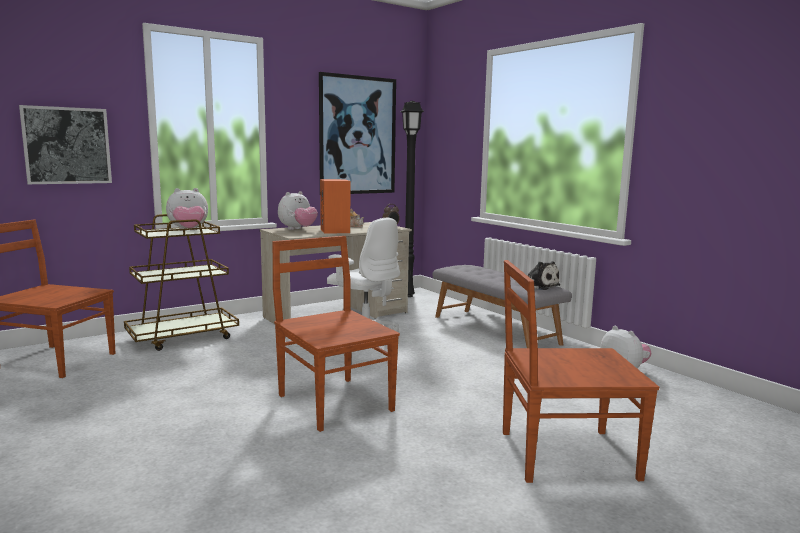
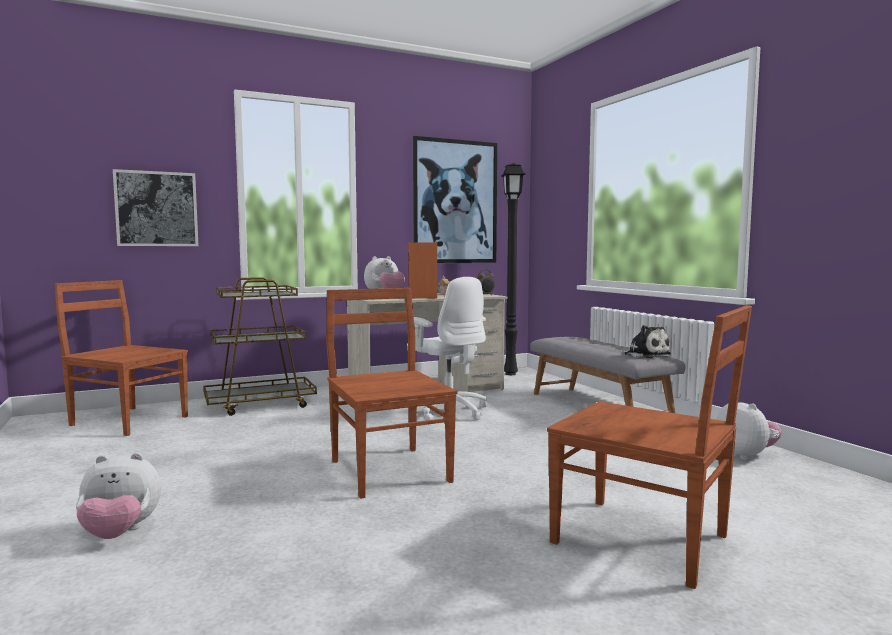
camera: 10 degrees right, 5 degrees down
(188, 231) = (268, 293): plush toy -> plush toy (120, 534)
(563, 455) = (644, 541): brown chair -> brown chair turned 150 degrees counterclockwise

